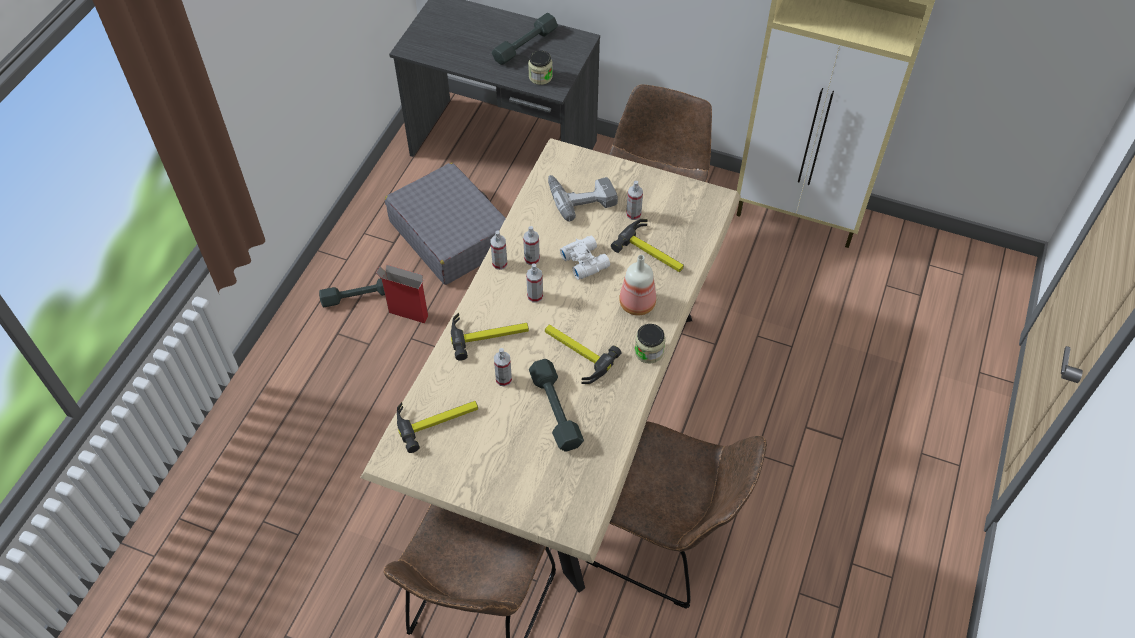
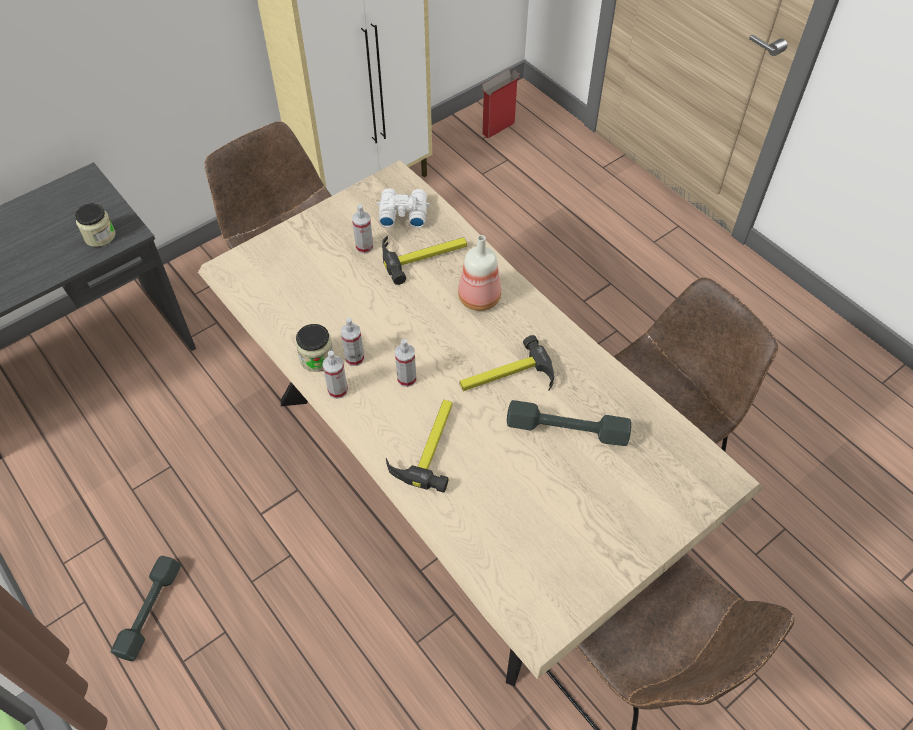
camera: 60 degrees left, 0 degrees up
(407, 314) = (216, 569): cardboard box -> cardboard box (498, 129)
(437, 419) = (512, 550): hammer -> none
(450, 234) = (145, 473): grey suitcase -> none
(503, 379) = (498, 459): spray bottle -> none
(525, 45) = (40, 227): grey dumbbell -> none
(581, 196) = (305, 277): power drill -> none
(585, 261) = (393, 314): white binoculars -> white binoculars (402, 213)
(649, 351) = (544, 317): jar -> jar (317, 358)

